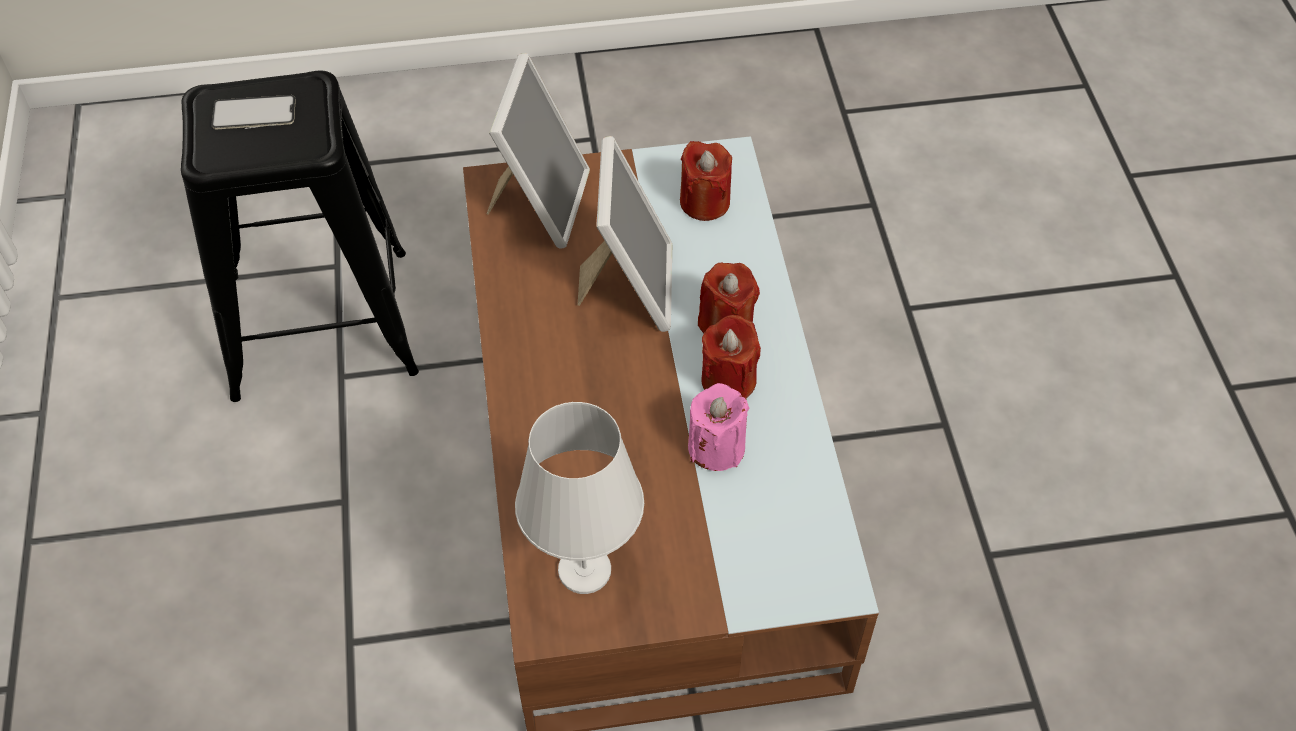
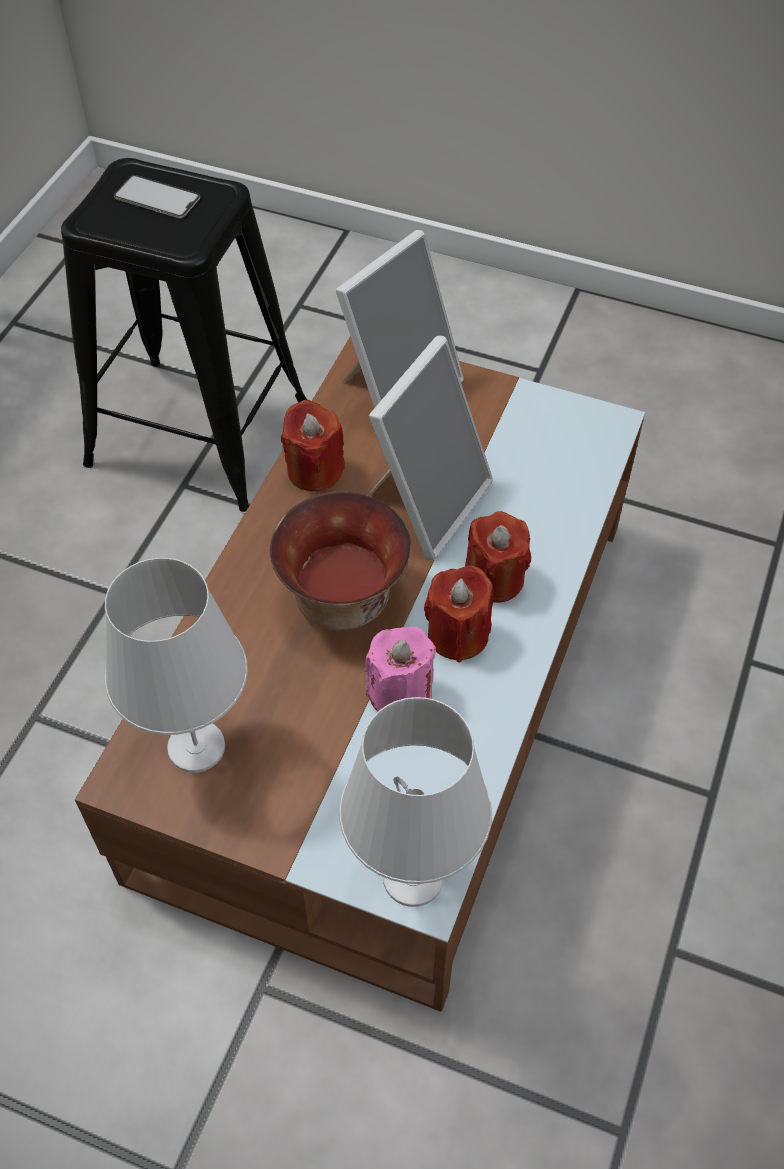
camera: 30 degrees right, 0 degrees up
(616, 394) = (342, 597): none -> bowl
(704, 202) = (554, 455): red candle -> red candle (314, 470)
(823, 579) = (413, 878): none -> white table lamp

